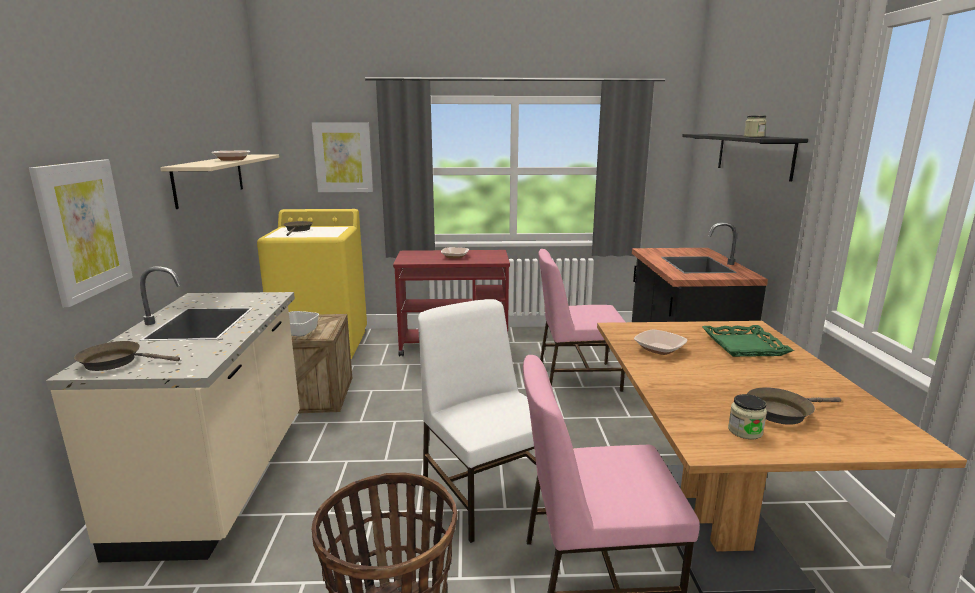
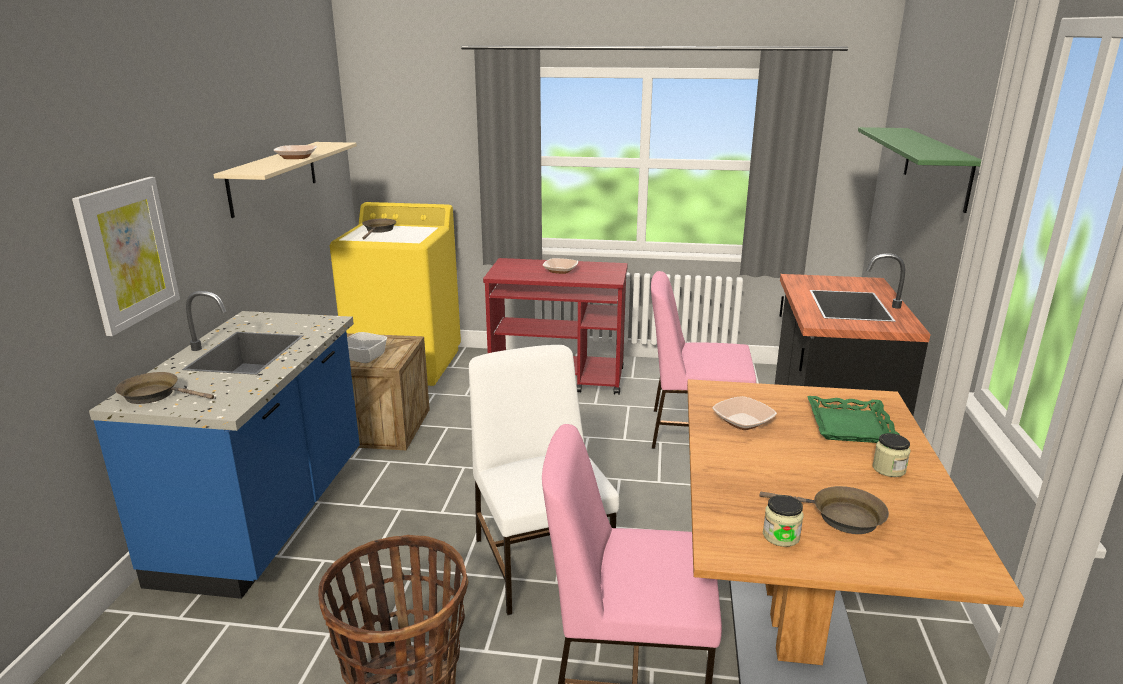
camera: 10 degrees right, 5 degrees up
(221, 481) = (268, 517): beige counter -> blue counter
(343, 157) = (436, 141): picture -> none
(753, 136) = (925, 149): jar -> jar (889, 469)
(753, 155) = (936, 167): black shelf -> green shelf
(782, 412) = (841, 517): brown frying pan -> brown frying pan turned 150 degrees counterclockwise

